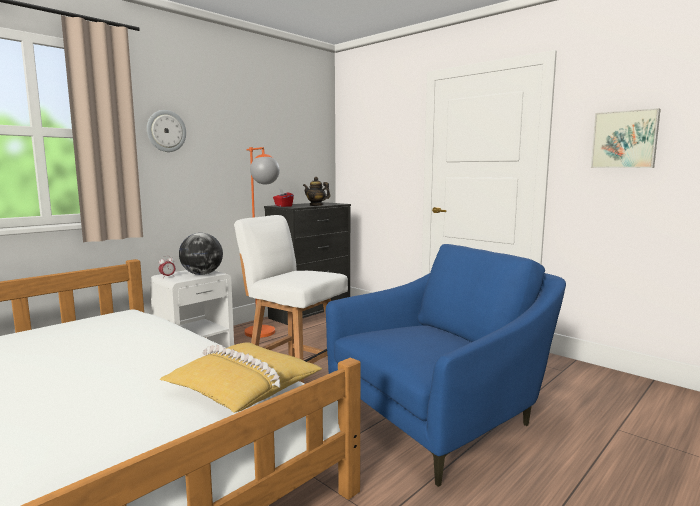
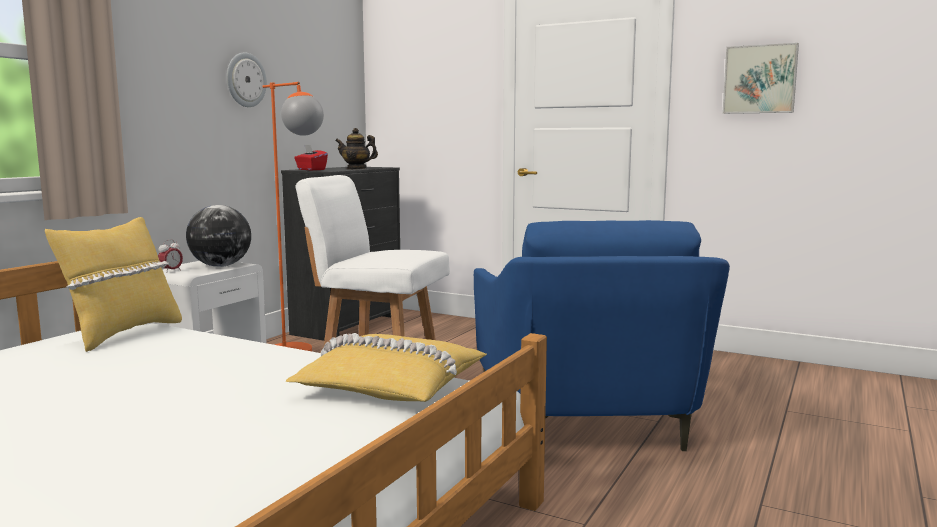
camera: 15 degrees left, 0 degrees up
(118, 321) = (123, 334): none -> yellow pillow
(166, 131) = (149, 54): wall clock -> wall clock (245, 80)
(440, 416) = (589, 419): blue armchair -> blue armchair turned 135 degrees clockwise

